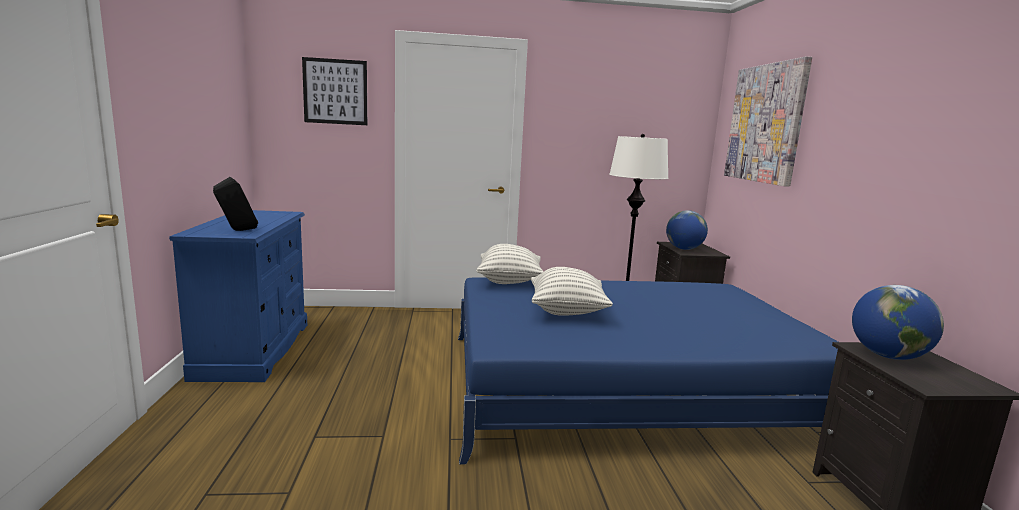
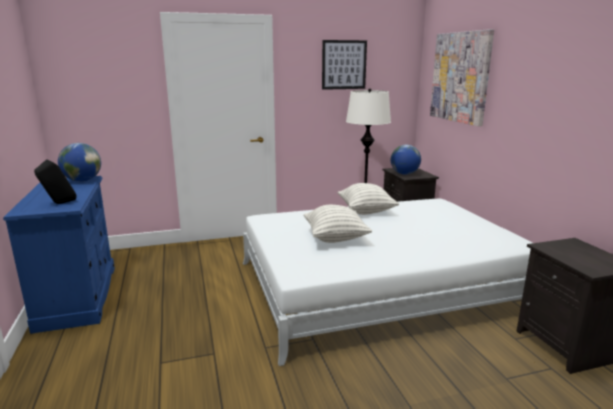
camera: 10 degrees left, 5 degrees up
(335, 91) = (112, 68): picture -> picture (344, 65)
(509, 281) = (282, 216): pillow -> pillow (366, 211)
(624, 387) = (378, 286): blue bed -> white bed
(888, 356) = (563, 250): globe -> globe (82, 181)

